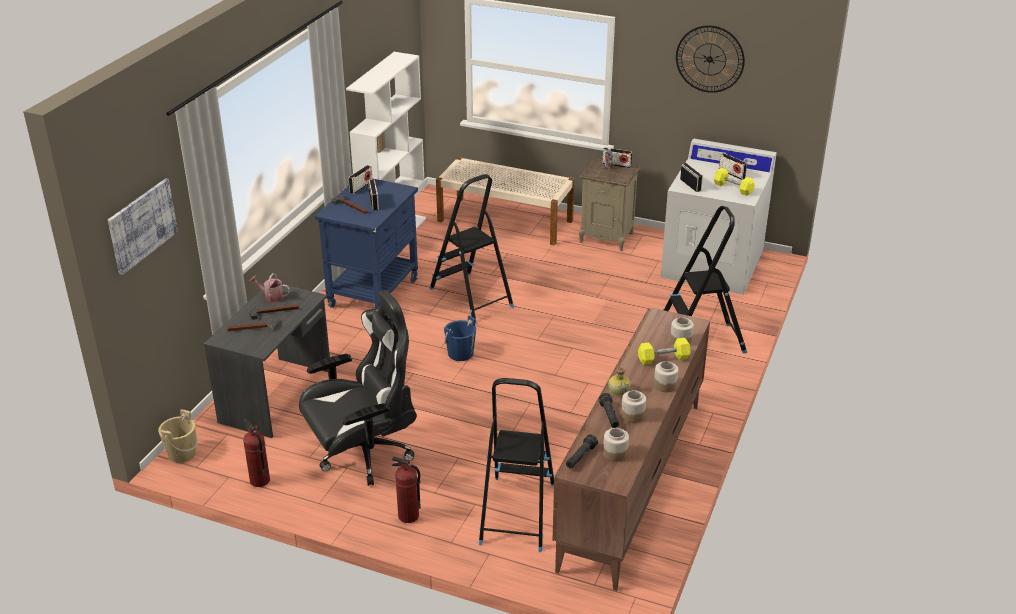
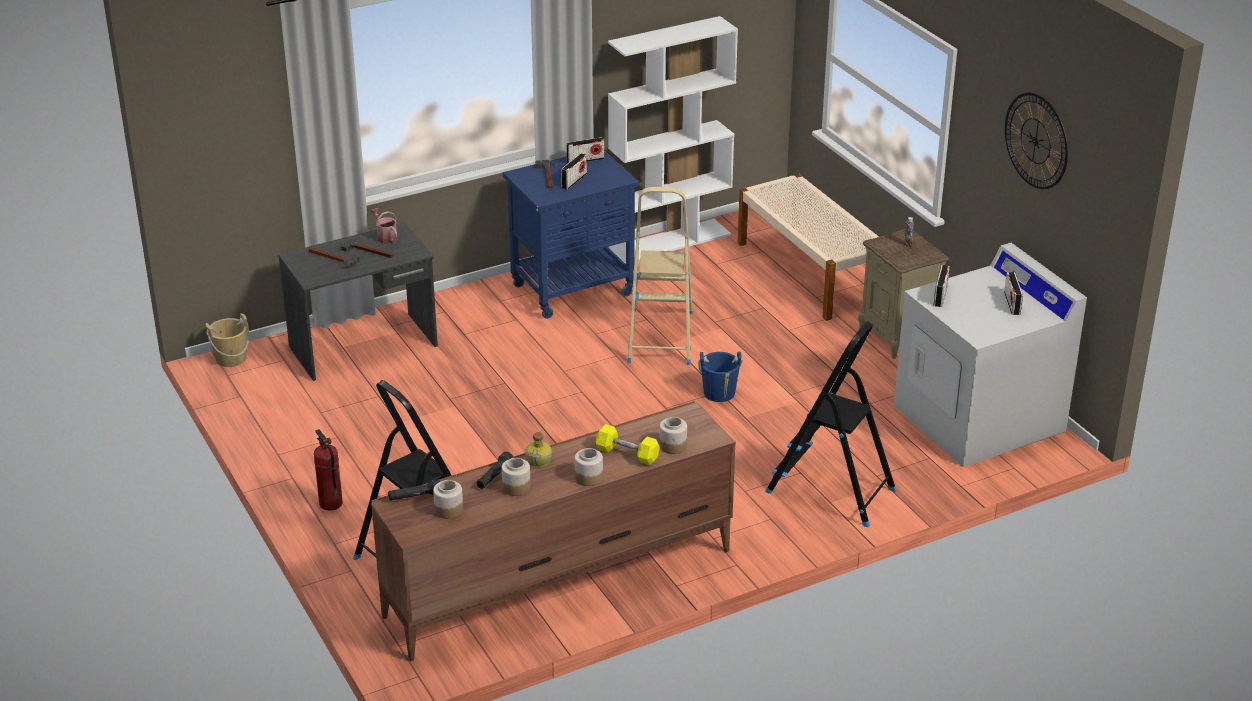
camera: 40 degrees right, 0 degrees up
(142, 225) = (225, 108): picture -> none
(259, 480) = (258, 411): fire extinguisher -> none
(361, 457) = (360, 434): black office chair -> none
(460, 353) = (573, 386): blue bucket -> blue bucket (719, 393)
(470, 297) = (661, 335): black step ladder -> beige step ladder
(616, 165) = (923, 245): radio -> none
(733, 188) = (985, 319): yellow dumbbell -> none

